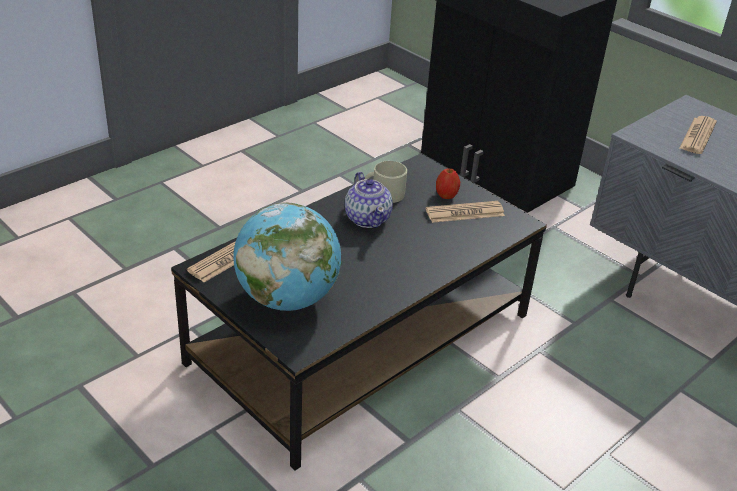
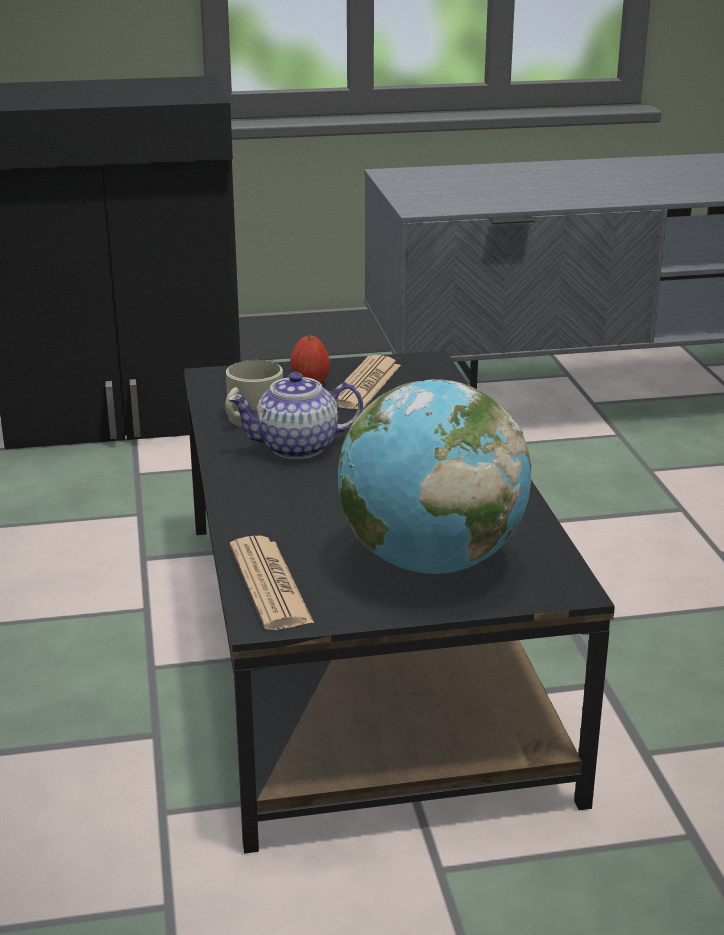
camera: 55 degrees left, 10 degrees down
(368, 218) = (298, 447): teapot -> teapot turned 150 degrees clockwise
(697, 136) = (458, 188): newspaper -> none

